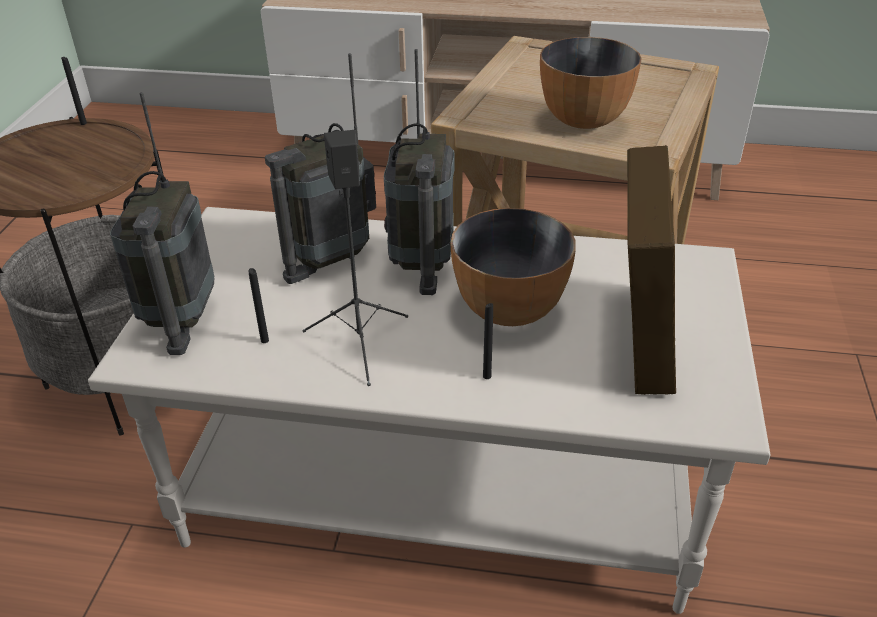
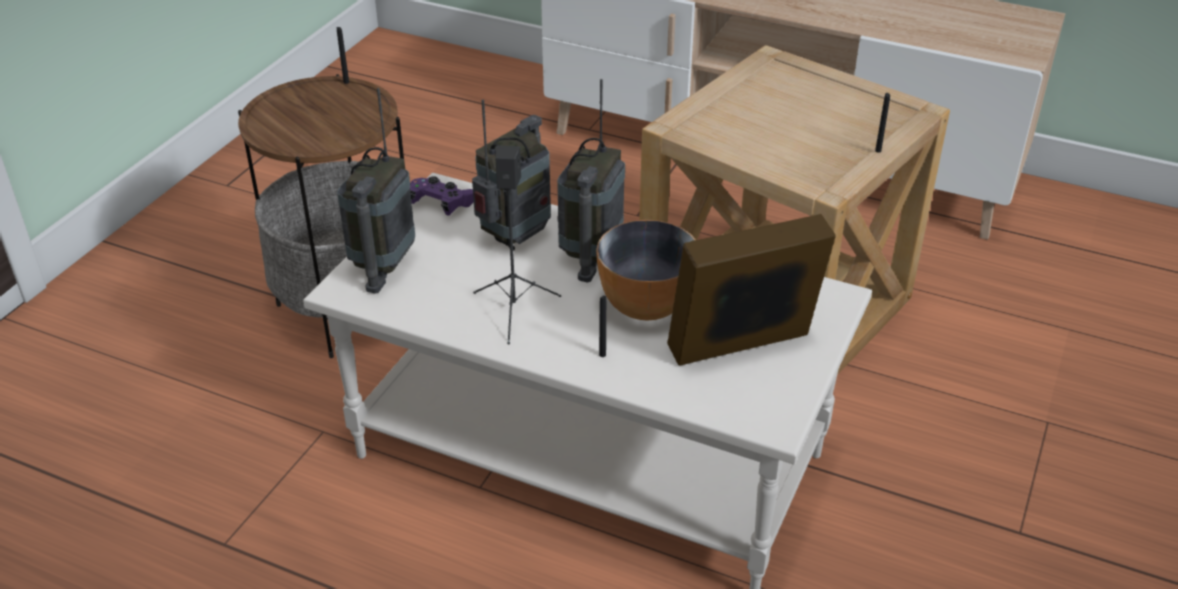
camera: 15 degrees right, 0 degrees up
(229, 238) = (442, 204): none -> purple game controller
(264, 340) = (441, 294): black candle -> black candle (878, 151)
(329, 260) = (516, 237): radio -> radio turned 150 degrees clockwise
(583, 120) = (781, 146): bowl -> none
(639, 337) = (742, 348): picture frame -> picture frame turned 135 degrees counterclockwise

